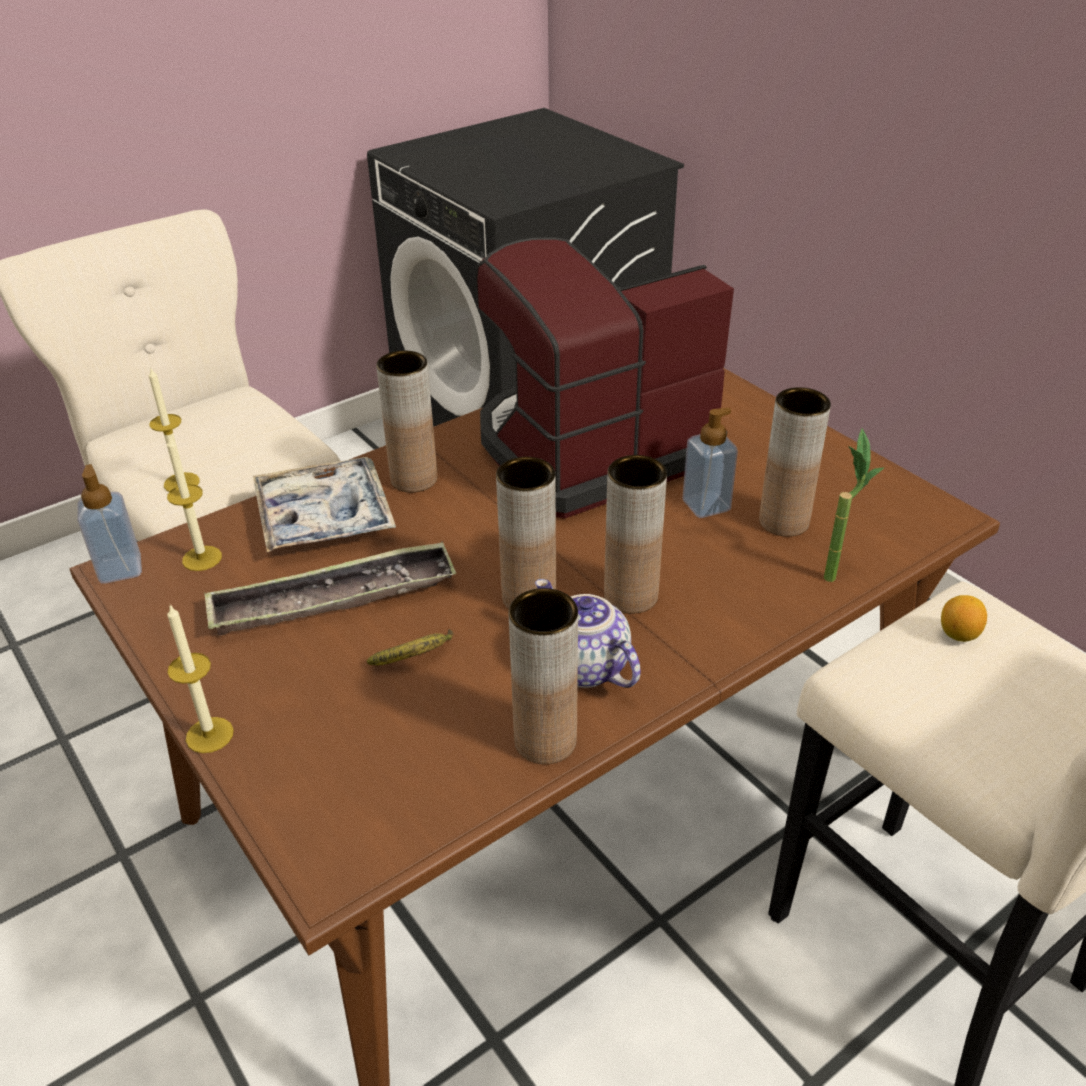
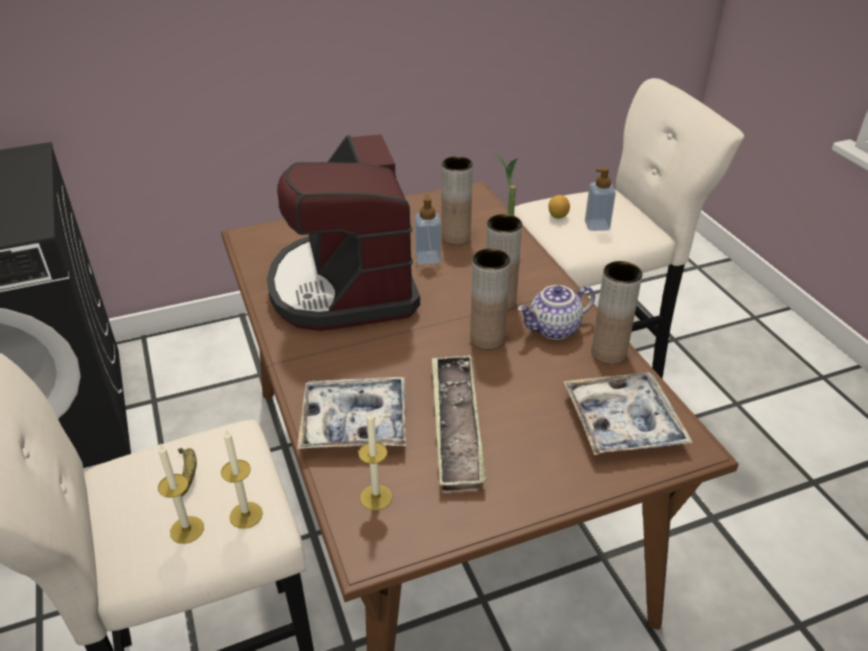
camera: 75 degrees left, 0 degrees up
(120, 569) = (367, 552): soap dispenser -> soap dispenser (597, 225)
(209, 735) = (577, 497): candle -> candle (187, 529)
(374, 773) = (623, 422): none -> tray
(414, 479) = (332, 371): brown vase -> none
(415, 657) = (528, 393): banana -> banana (188, 474)

